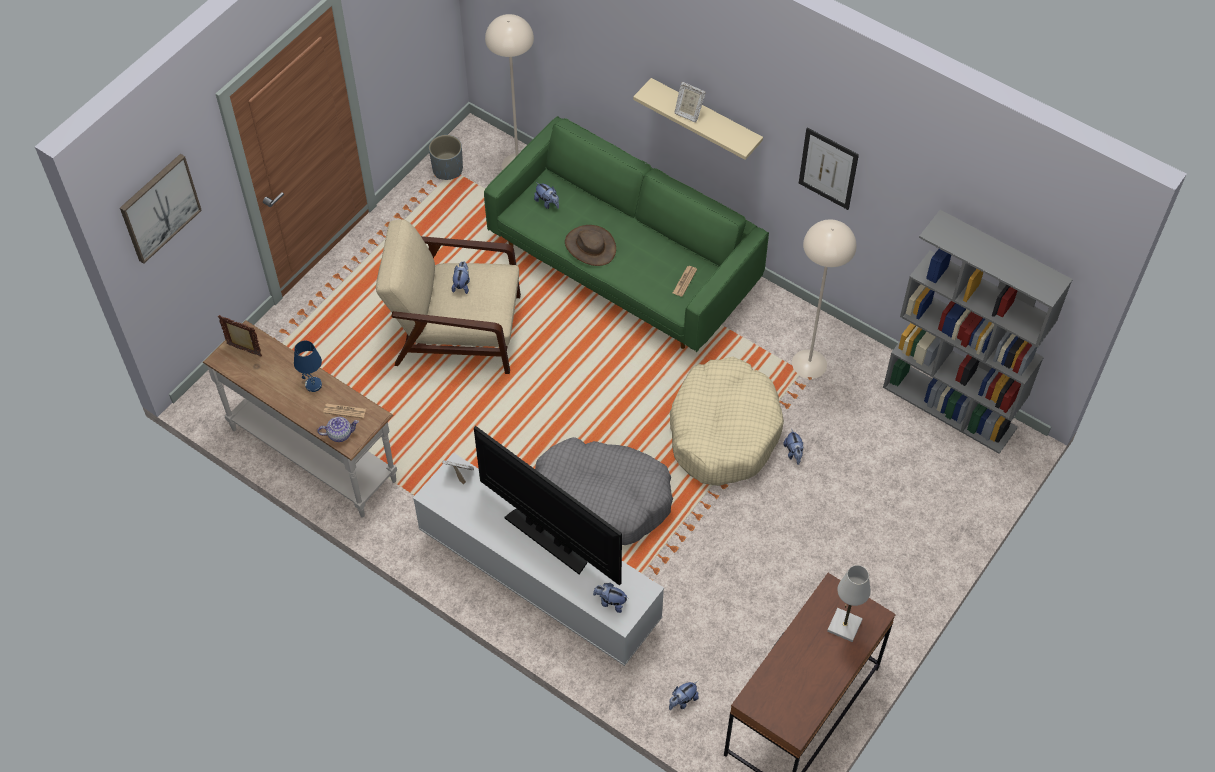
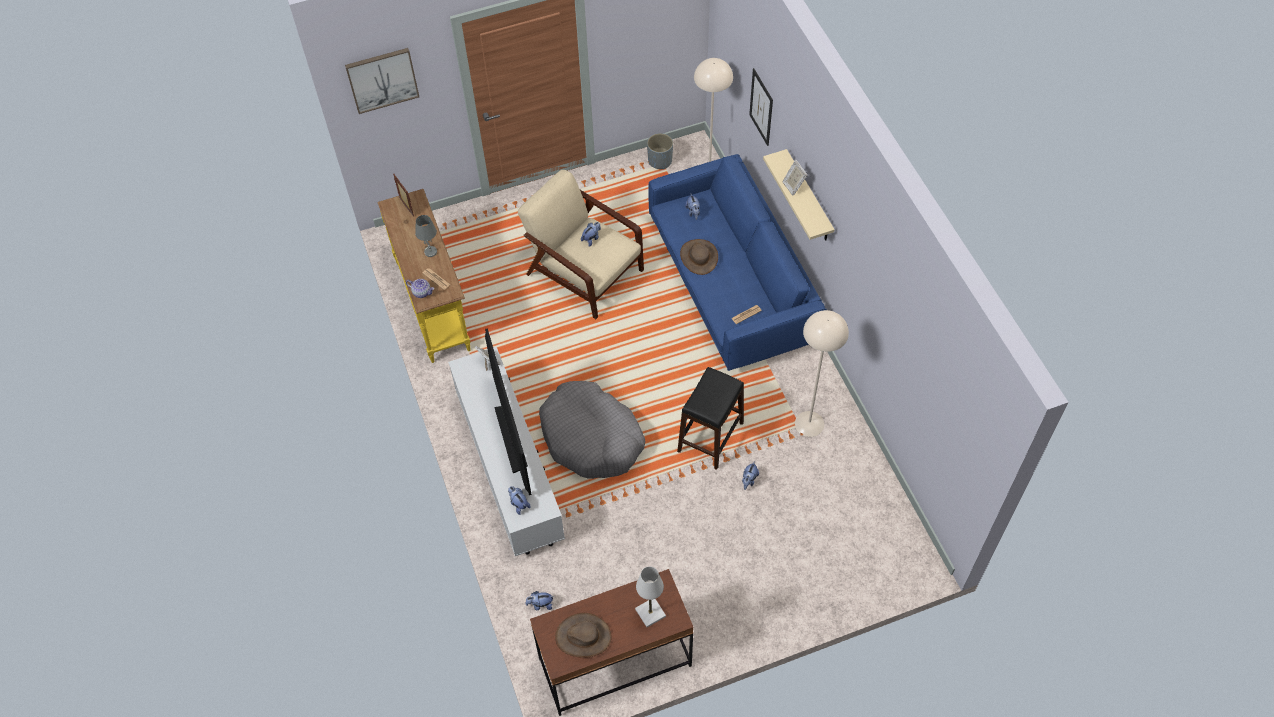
camera: 35 degrees right, 0 degrees up
(313, 385) = (430, 252): blue table lamp -> grey table lamp
(314, 453) = (434, 305): white console table -> yellow console table
(624, 264) = (730, 285): green sofa -> blue sofa
(723, 431) = (711, 437): beige dog bed -> black stool
(798, 689) = (583, 636): none -> brown hat
(828, 168) = (863, 275): picture -> picture (761, 107)
(950, 407) = (891, 512): grey bookcase -> none

